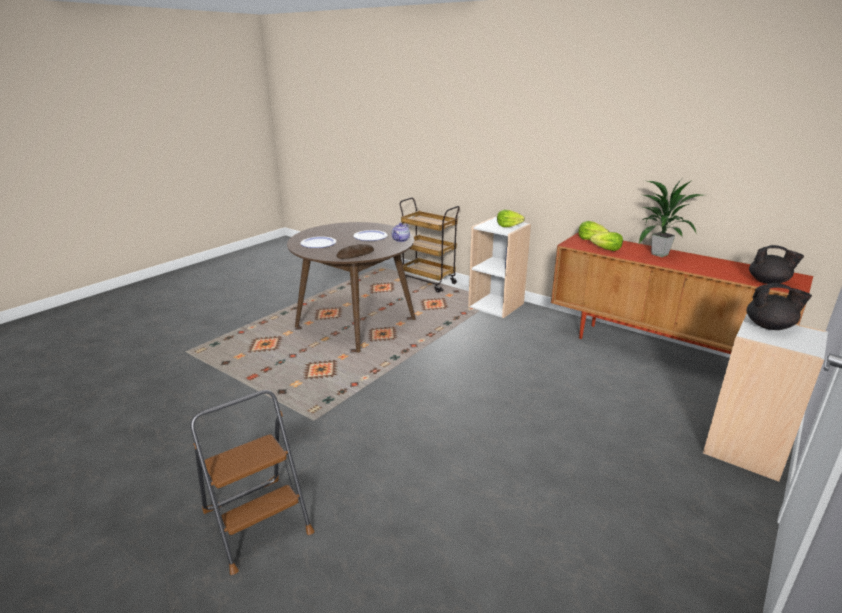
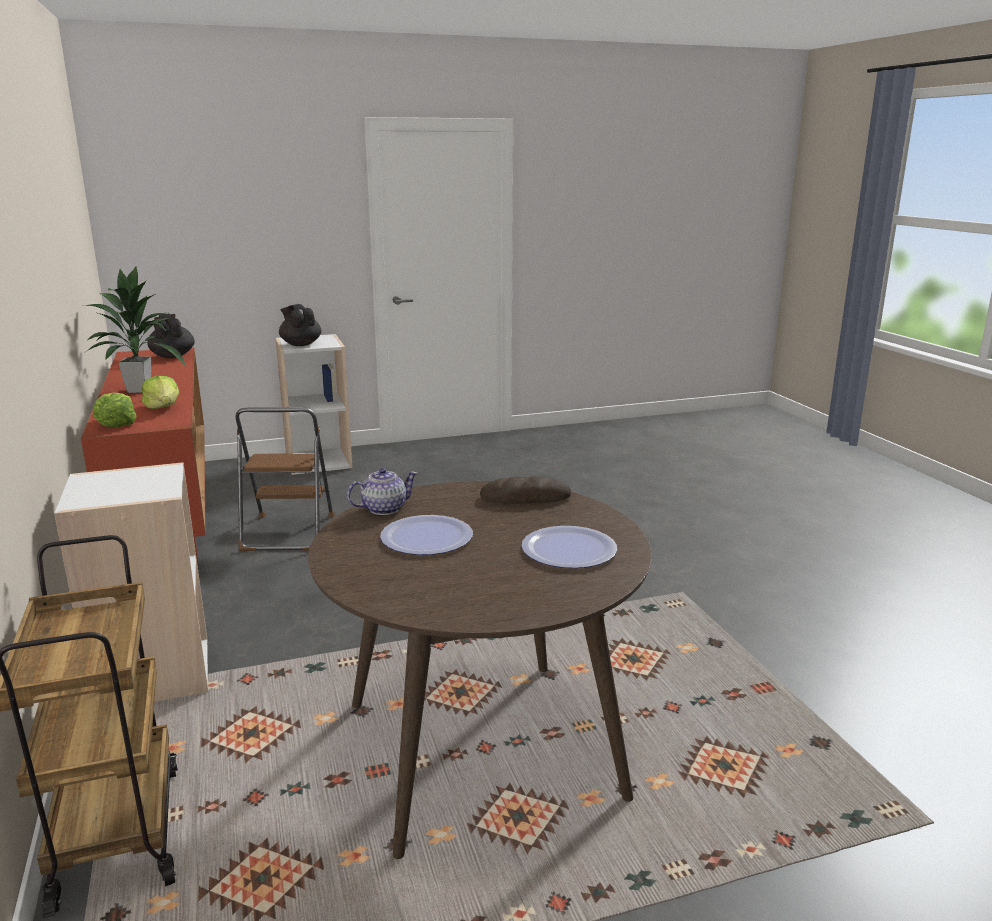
camera: 145 degrees left, 5 degrees down
(256, 518) = (772, 538): brown step ladder -> brown step ladder (287, 534)
(508, 226) = (123, 479): lettuce -> none

